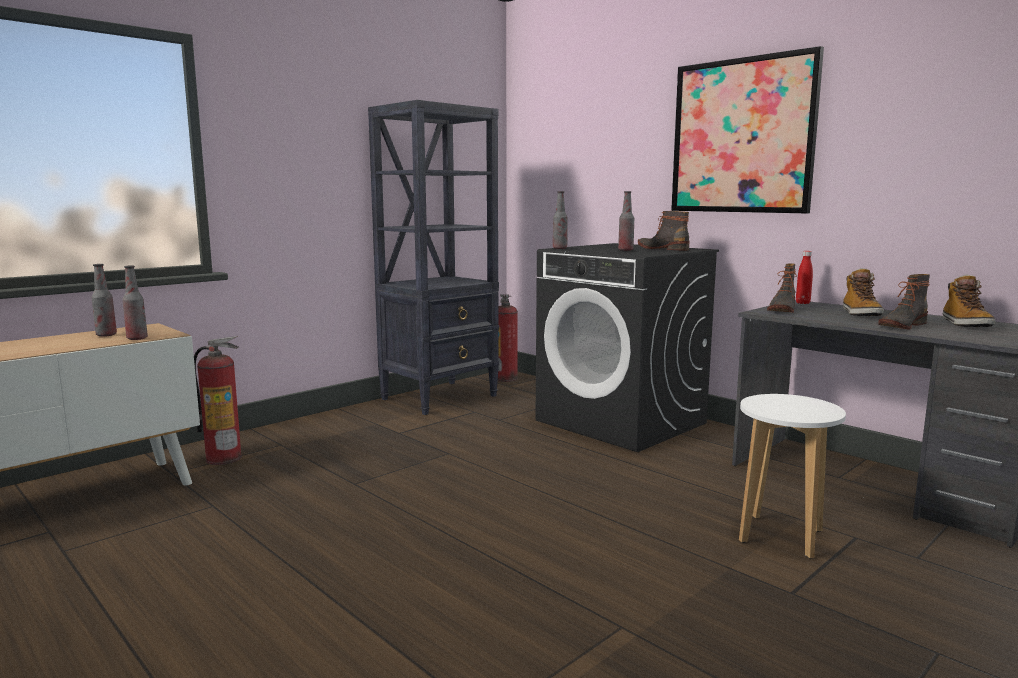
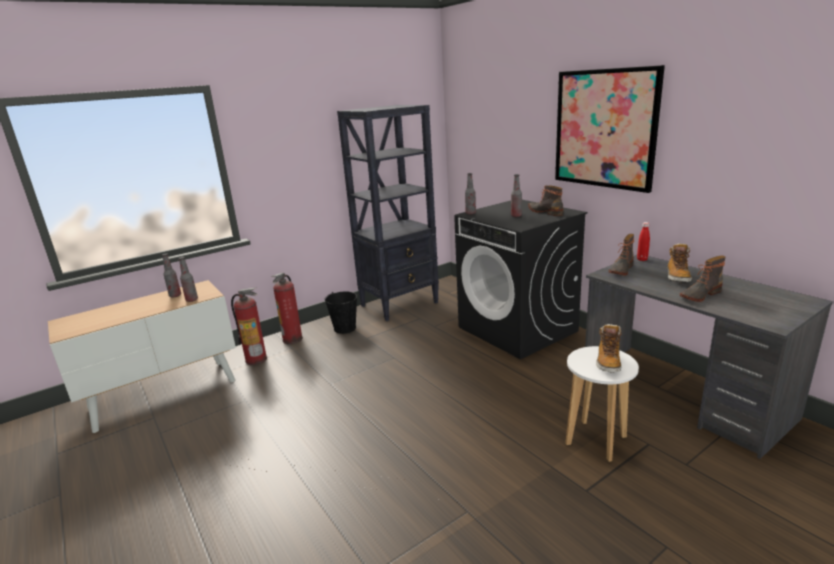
camera: 10 degrees right, 10 degrees up
(362, 422) = (345, 328): none -> black bucket
(506, 378) = (448, 285): fire extinguisher -> fire extinguisher (292, 339)
(965, 324) = (751, 293): boot -> boot (608, 362)

